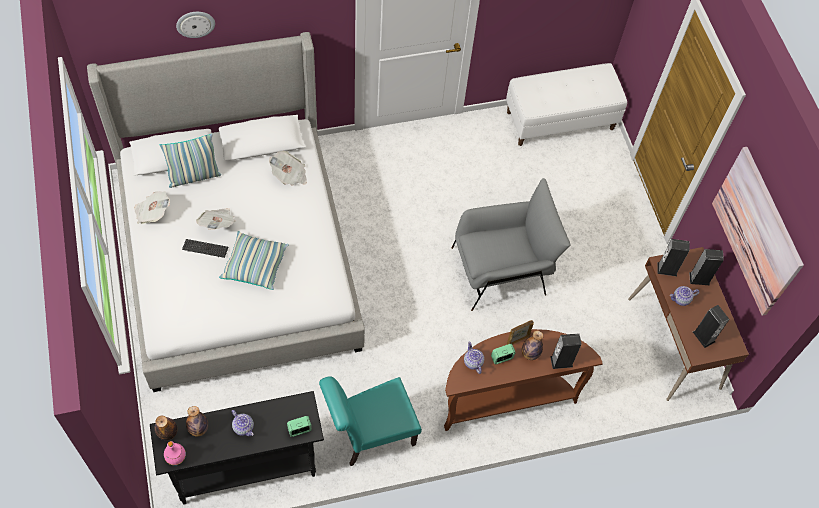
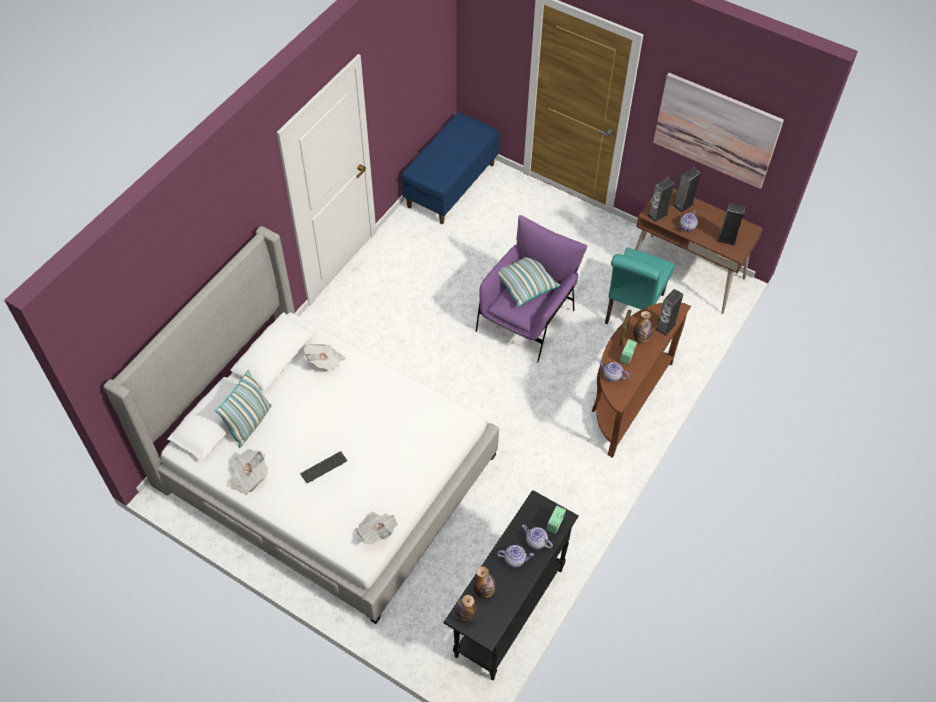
camera: 40 degrees left, 5 degrees down
(176, 458) = (493, 626): pink bottle -> none
(195, 23) = (176, 278): wall clock -> none
(218, 223) = (311, 441): newspaper -> newspaper (376, 531)
(255, 265) = (376, 447): pillow -> pillow (525, 284)
(272, 429) = (536, 541): none -> teapot
(369, 436) = (567, 508): turquoise chair -> turquoise chair (632, 311)
(502, 270) = (527, 318): grey armchair -> purple armchair
(560, 120) = (451, 185): white bench -> blue bench

